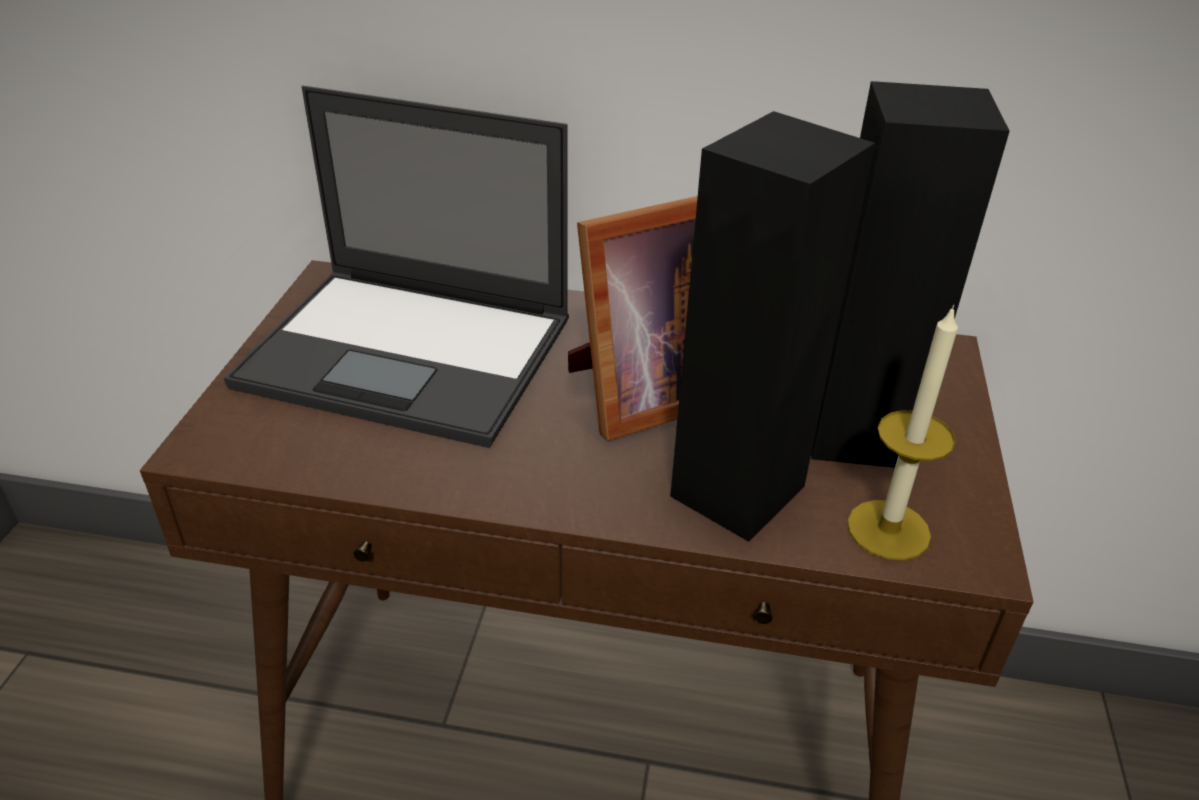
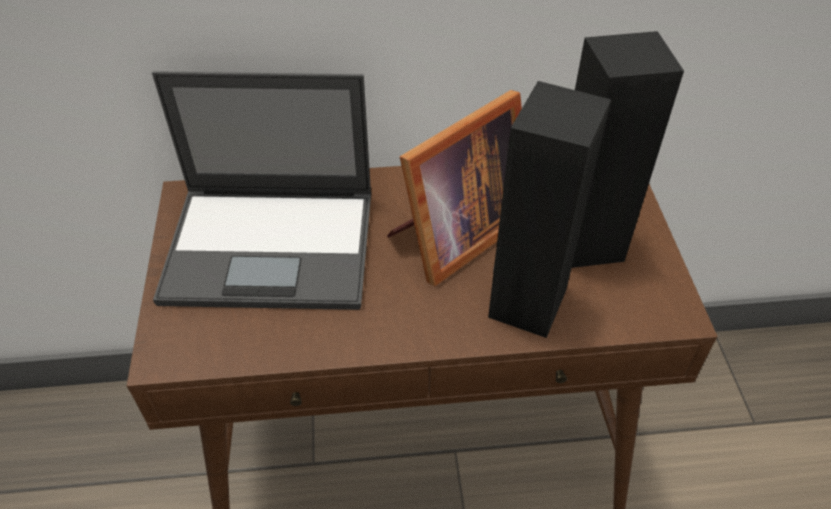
camera: 15 degrees left, 10 degrees up
(888, 529) = (624, 308): candle -> none

